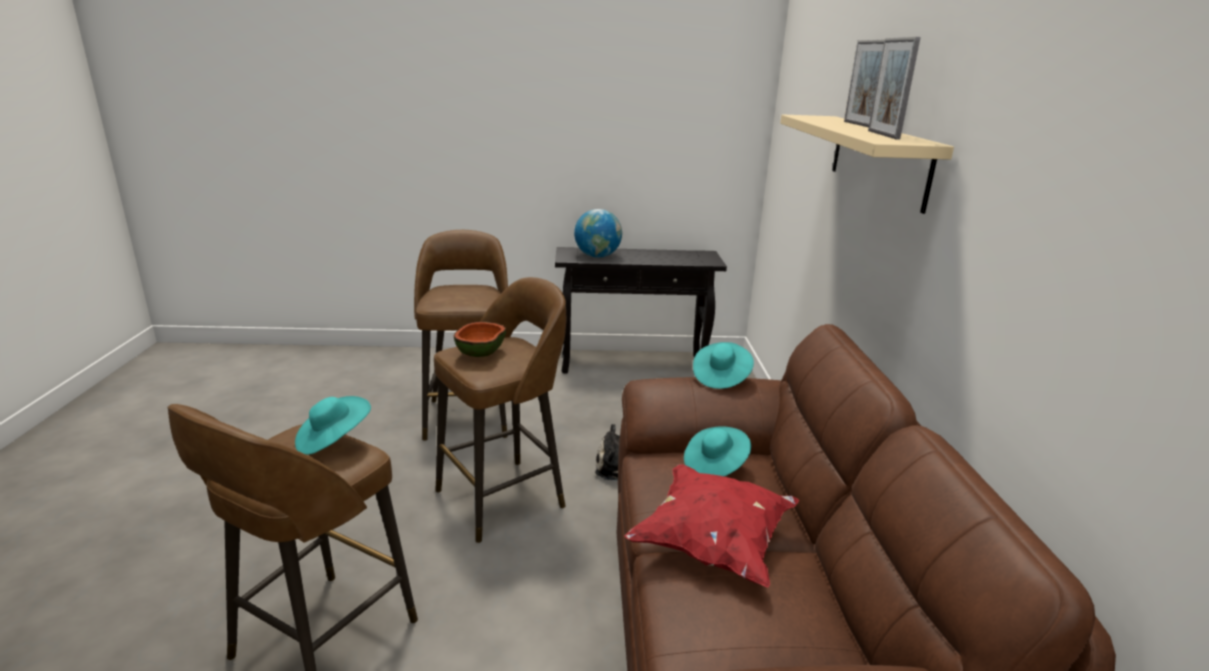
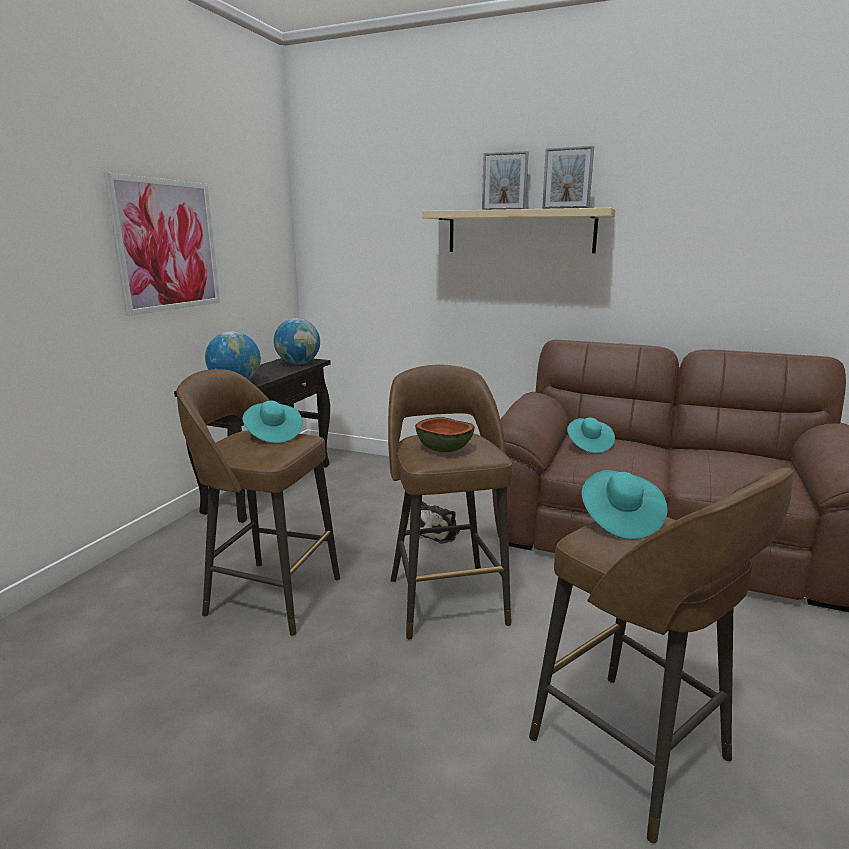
camera: 65 degrees left, 5 degrees down
(581, 126) = (168, 245): none -> picture
(692, 259) = (298, 363): none -> globe
(713, 543) = (669, 468): red pillow -> none
(720, 377) = (523, 400): turquoise hat -> turquoise hat (273, 435)

